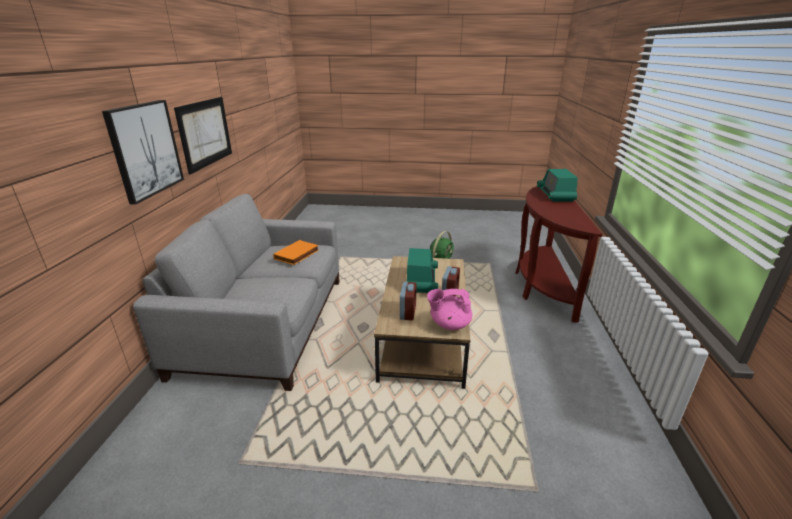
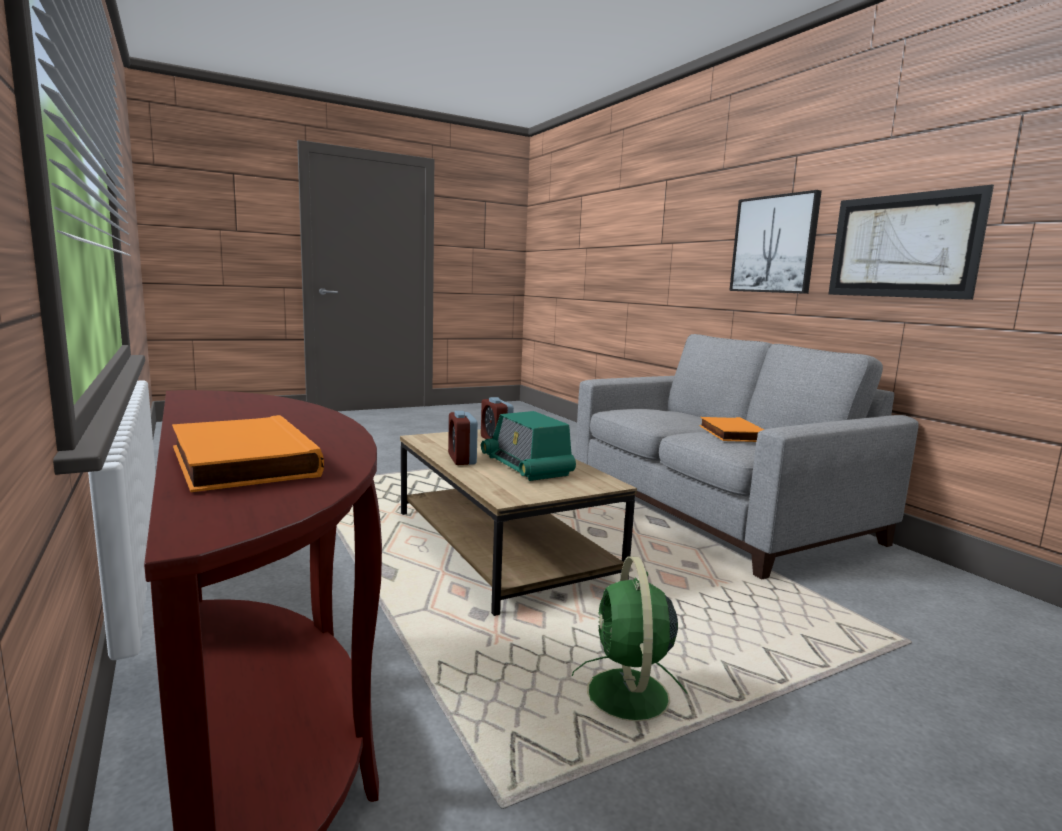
camera: 145 degrees right, 15 degrees down
(449, 324) = (434, 439): pink teapot -> none
(555, 195) = (239, 462): radio -> orange book

